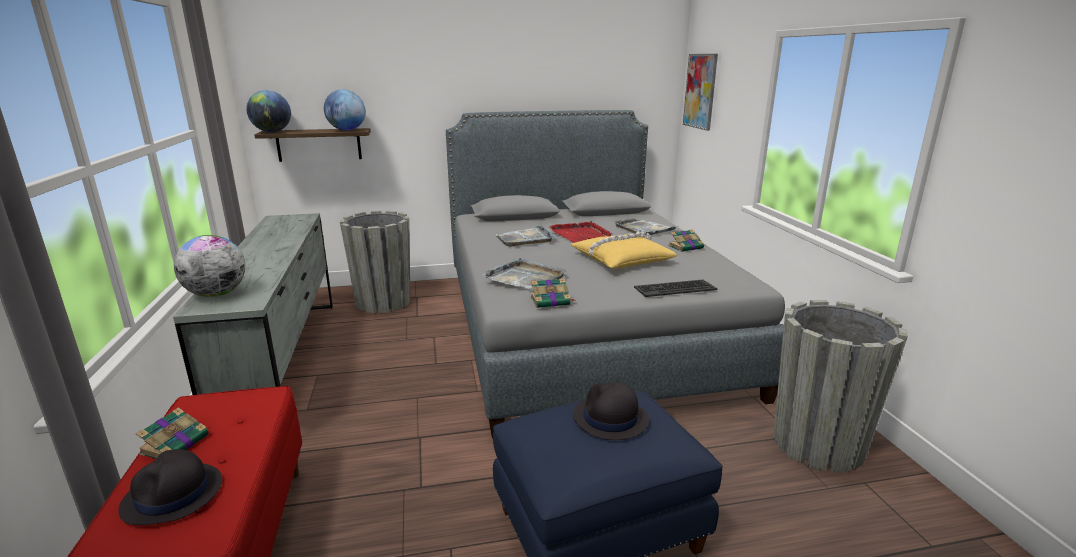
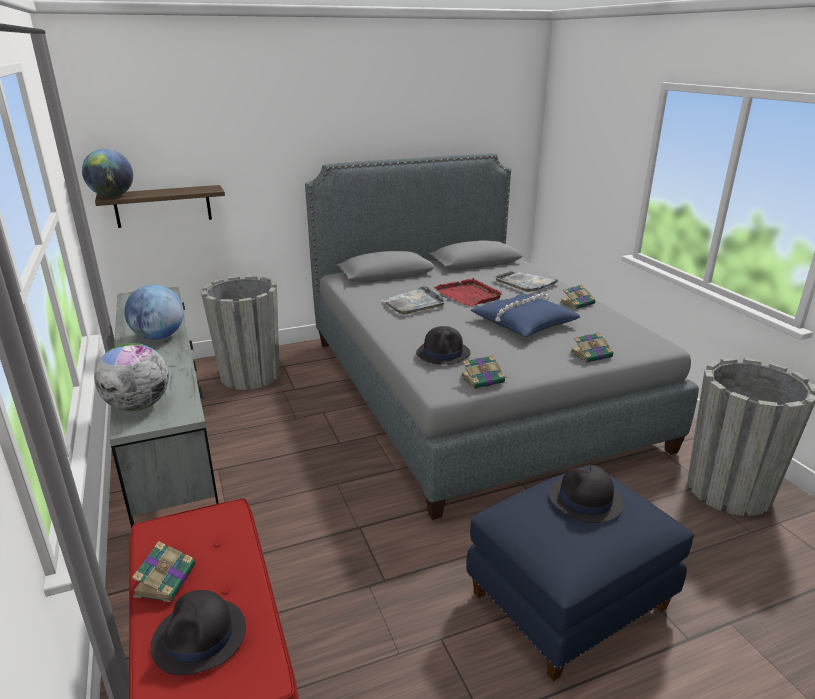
camera: 10 degrees left, 5 degrees up
(347, 130) = (198, 190): globe -> globe (159, 337)
(525, 277) = (443, 353): grey tray -> black hat
(621, 260) = (523, 323): yellow pillow -> blue pillow
(674, 288) = (592, 354): keyboard -> book
(700, 91) = (565, 133): picture -> none

